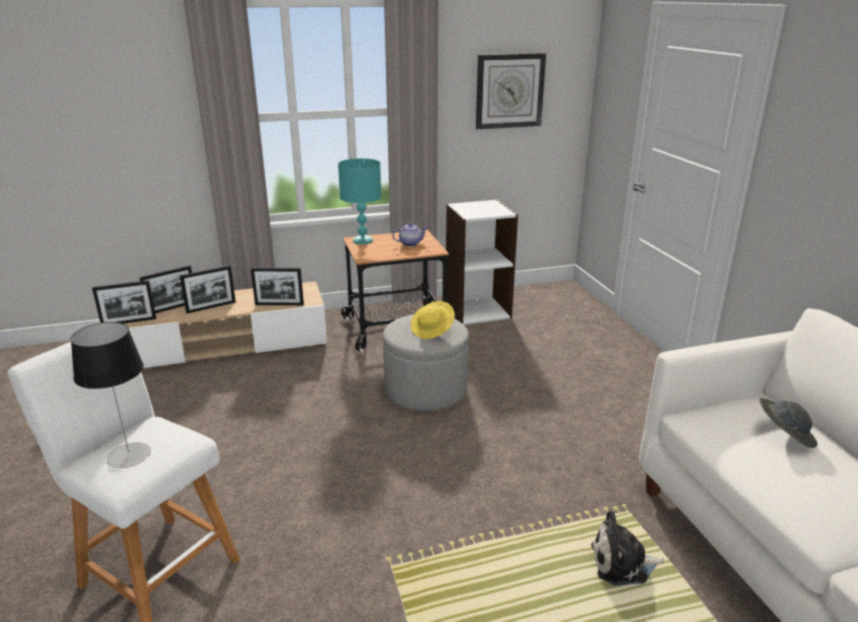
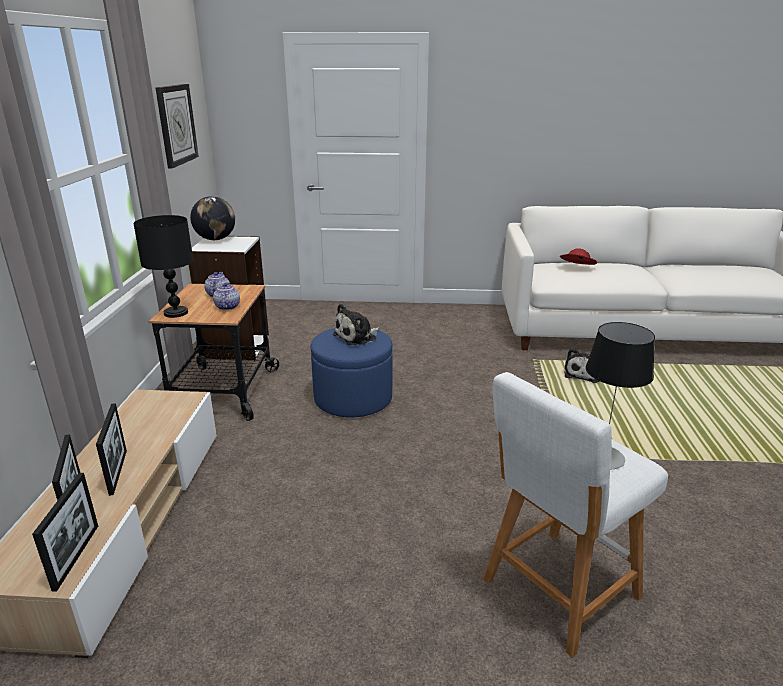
camera: 70 degrees left, 0 degrees up
(279, 304) = (174, 419): picture frame -> none
(362, 241) = (176, 313): turquoise table lamp -> black table lamp
(387, 252) = (227, 307): none -> teapot
(426, 390) = (353, 398): grey ottoman -> blue ottoman
(432, 330) = (357, 337): yellow hat -> plush toy
(488, 204) = (215, 239): none -> globe
(783, 435) = (576, 268): grey hat -> red hat

